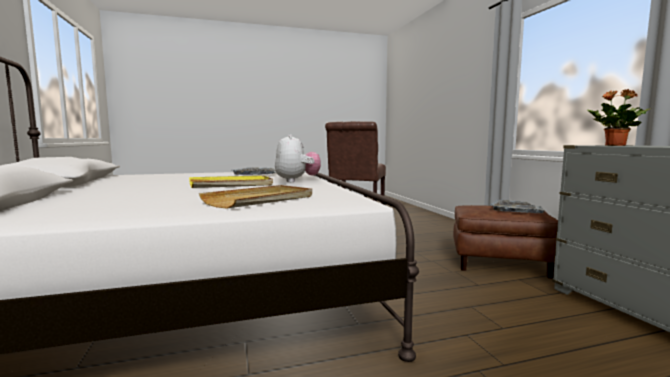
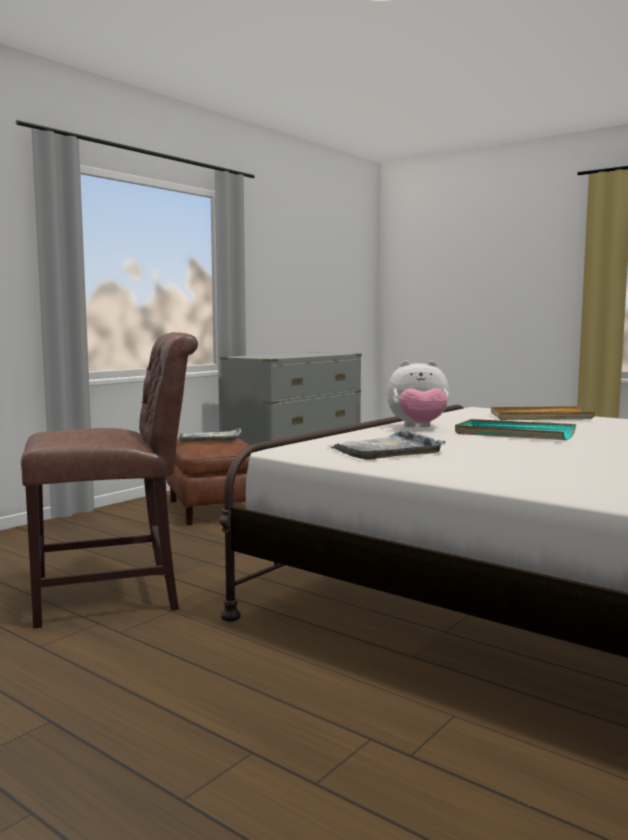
camera: 125 degrees left, 0 degrees up
(231, 185) = (514, 434): yellow tray -> turquoise tray
(297, 181) = (418, 428): plush toy -> plush toy turned 135 degrees counterclockwise
(614, 145) = (277, 357): potted plant -> none

